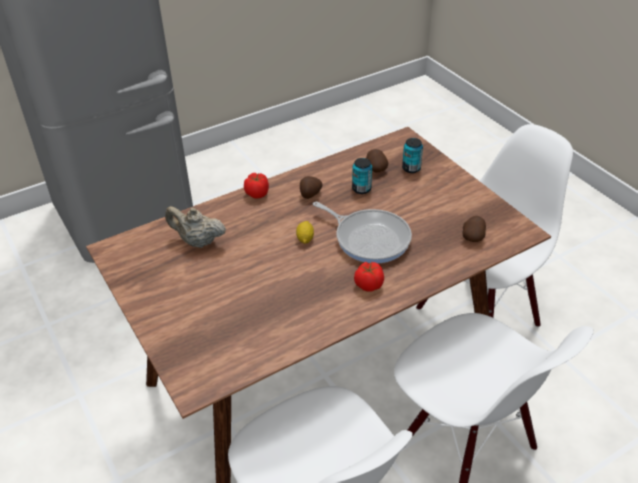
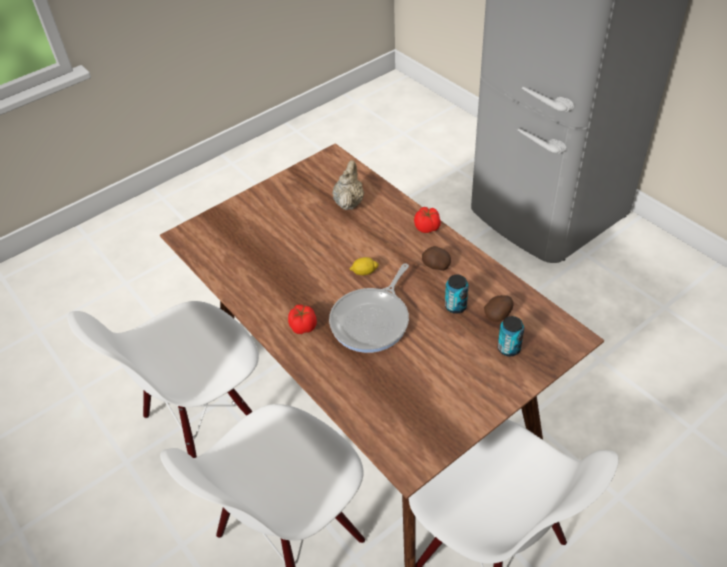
camera: 85 degrees right, 5 degrees up
(473, 236) = (390, 413): potato -> none

